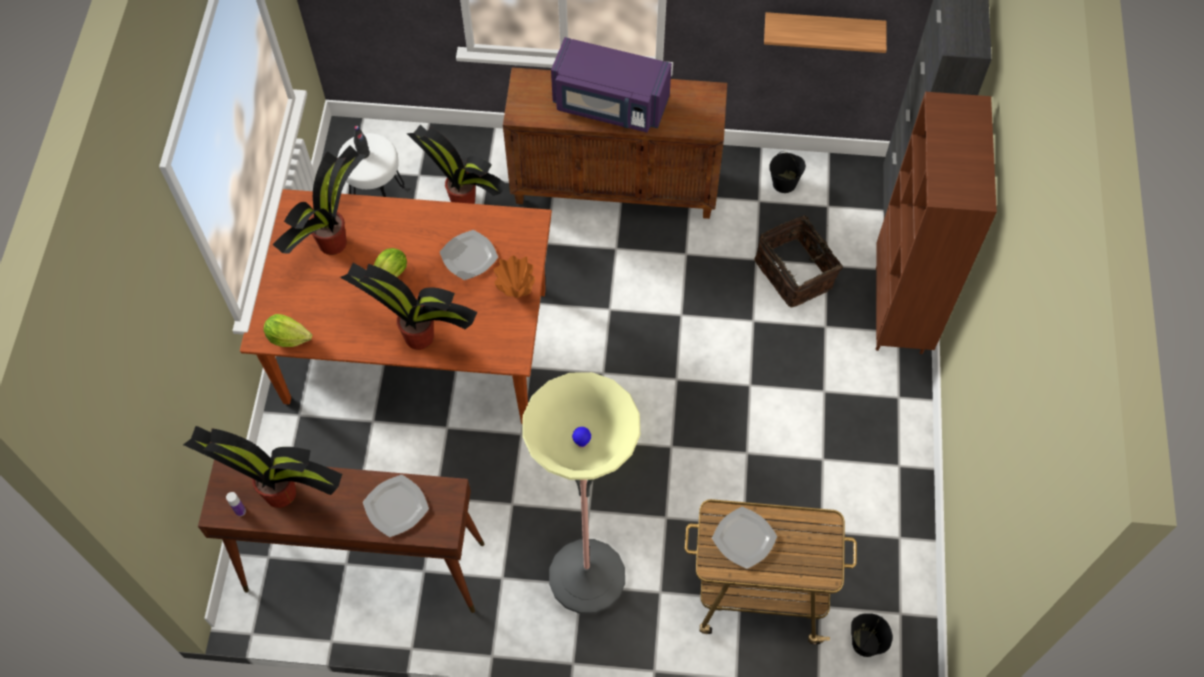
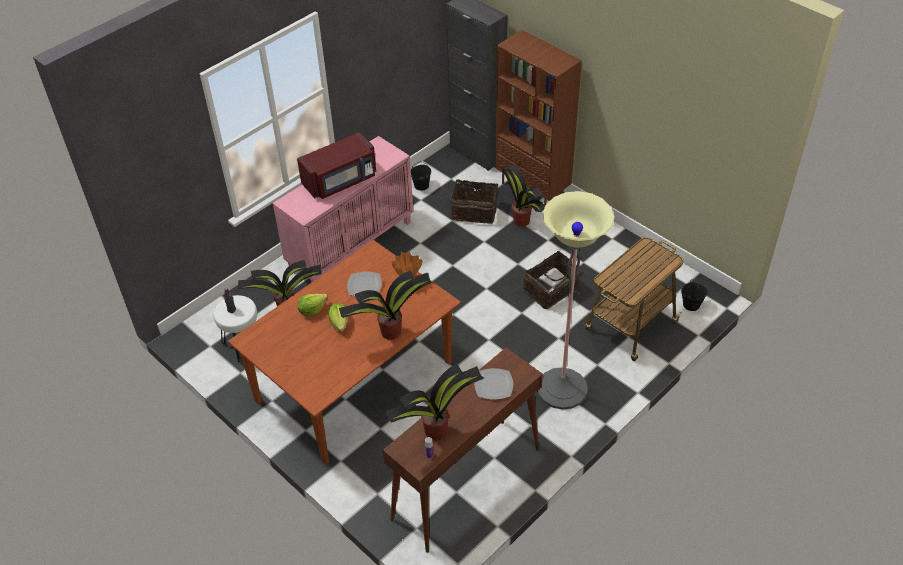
camera: 50 degrees left, 15 degrees down
(288, 337) = (330, 388): lettuce -> lettuce (312, 310)
(333, 241) = (290, 335): potted plant -> potted plant (521, 220)
(610, 105) = (340, 181): purple microwave -> red microwave
(616, 186) = (351, 245): brown cabinet -> pink cabinet
(739, 455) = (551, 290): none -> basket
(744, 539) = (627, 277): plate -> none
(822, 31) = (403, 77): shelf -> none

